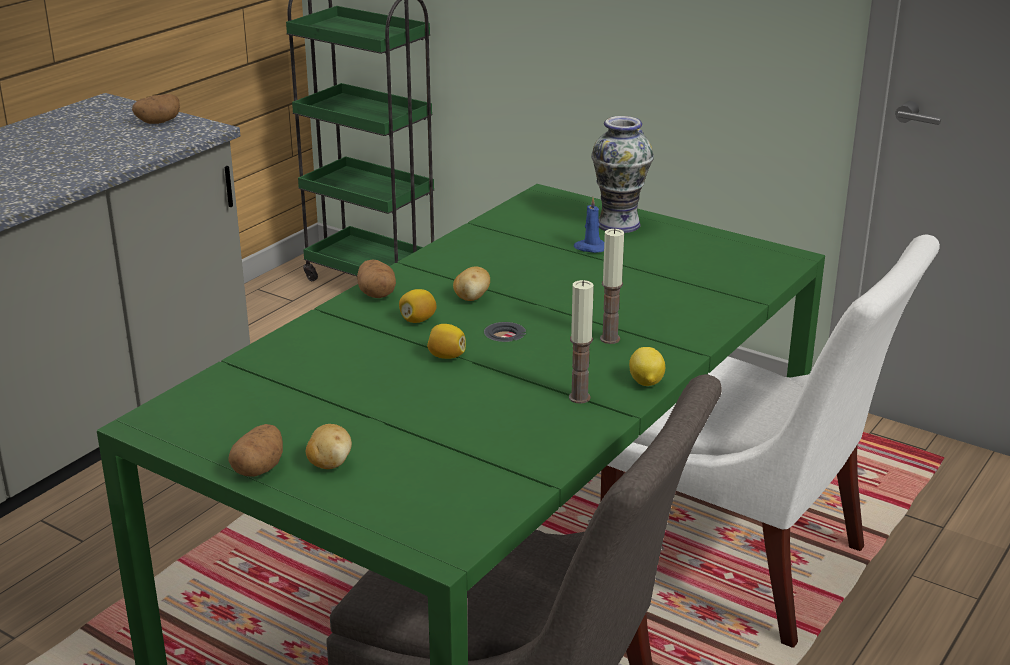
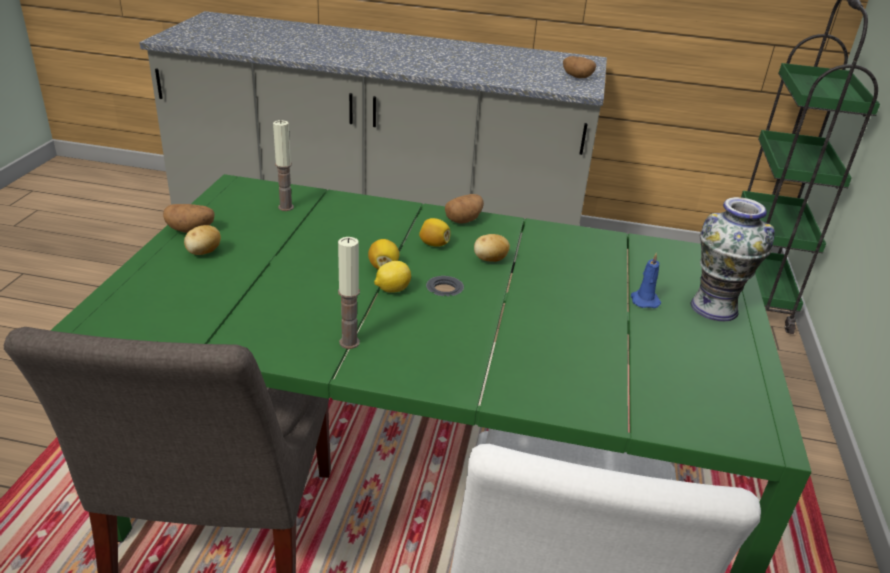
camera: 65 degrees right, 5 degrees up
(609, 339) = (469, 341): candle -> candle (286, 207)
(646, 383) = (397, 376): lemon -> lemon (392, 289)

